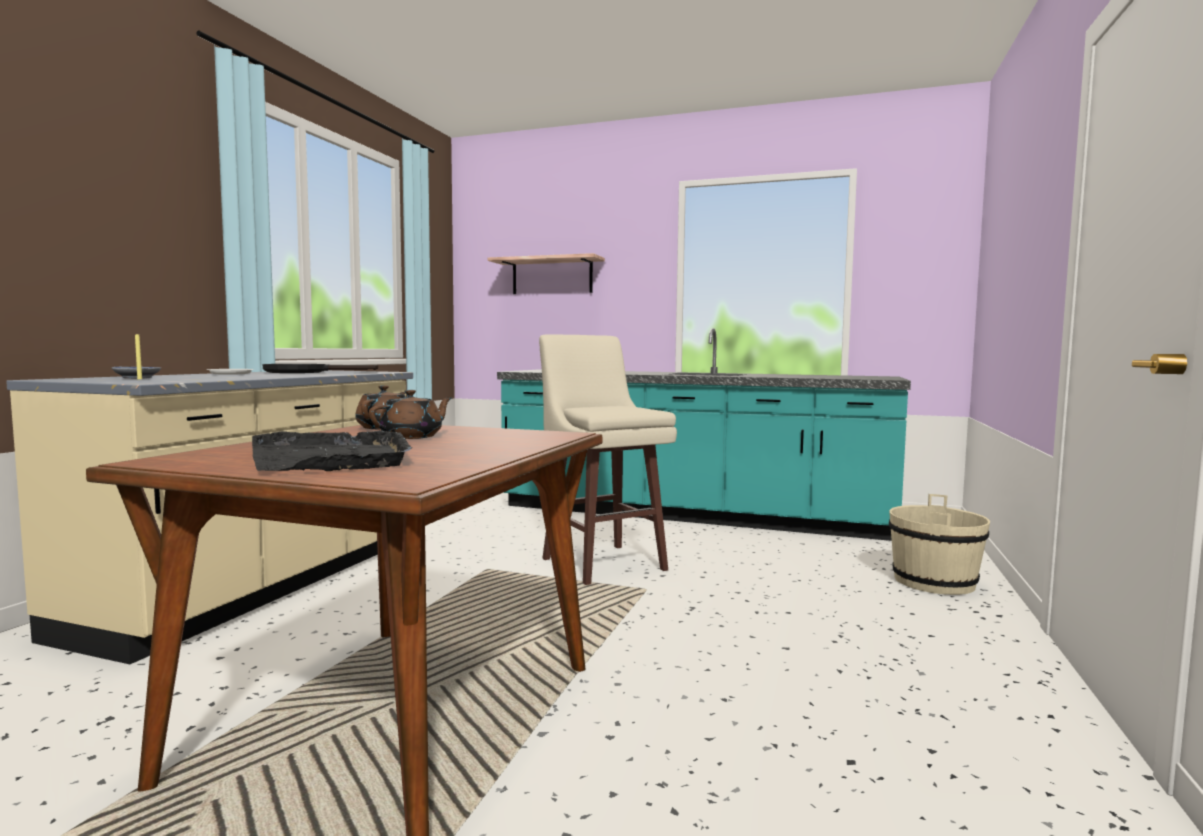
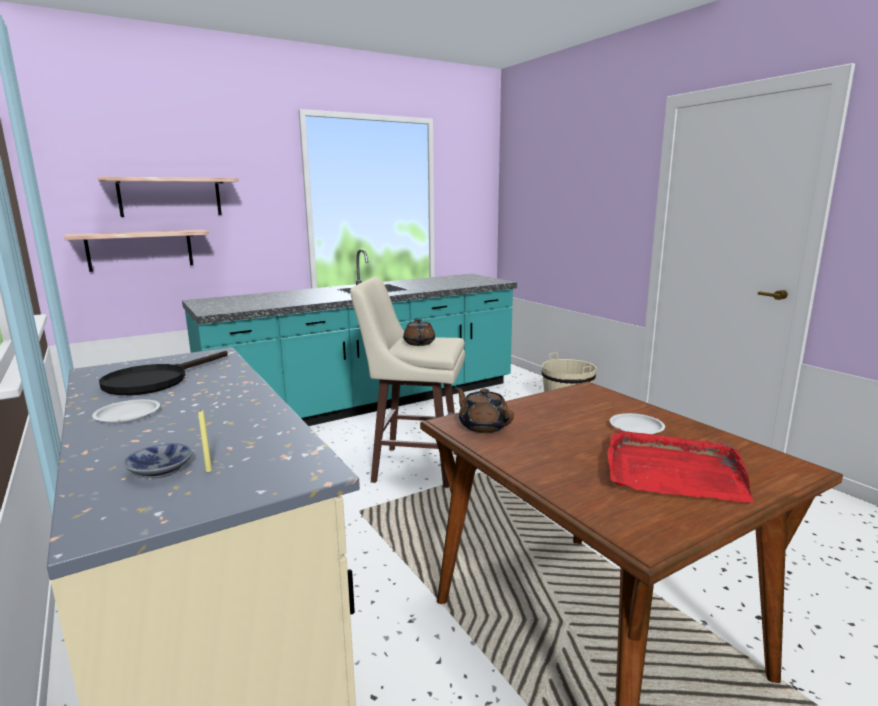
camera: 50 degrees left, 10 degrees up
(332, 458) = (672, 471): black tray -> red tray
(412, 437) = (560, 428): brown teapot -> brown teapot (419, 343)
(455, 447) = (636, 428): none -> white plate
(524, 323) = (140, 250): none -> shelf

